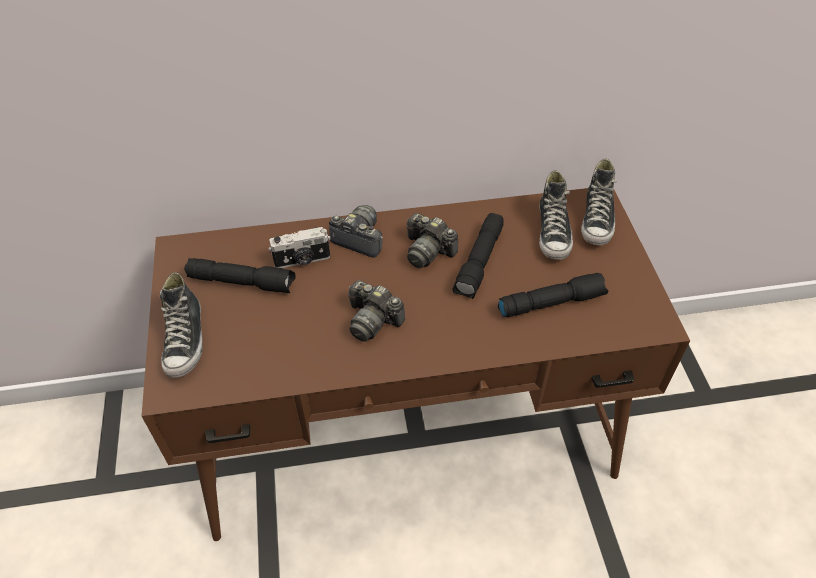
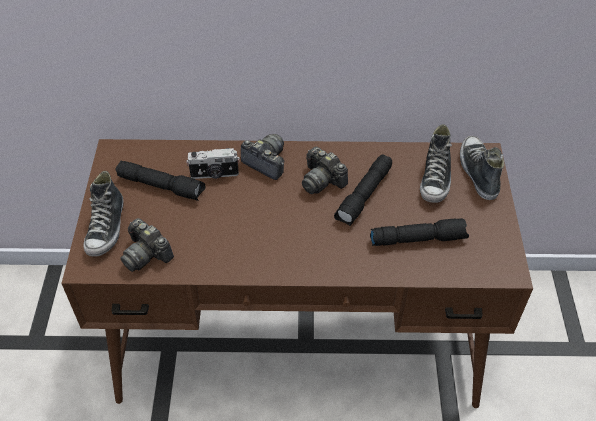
camera: 10 degrees right, 0 degrees up
(372, 320) = (262, 232): camera -> camera (146, 254)
(597, 220) = (478, 172): shoe -> shoe turned 150 degrees clockwise

